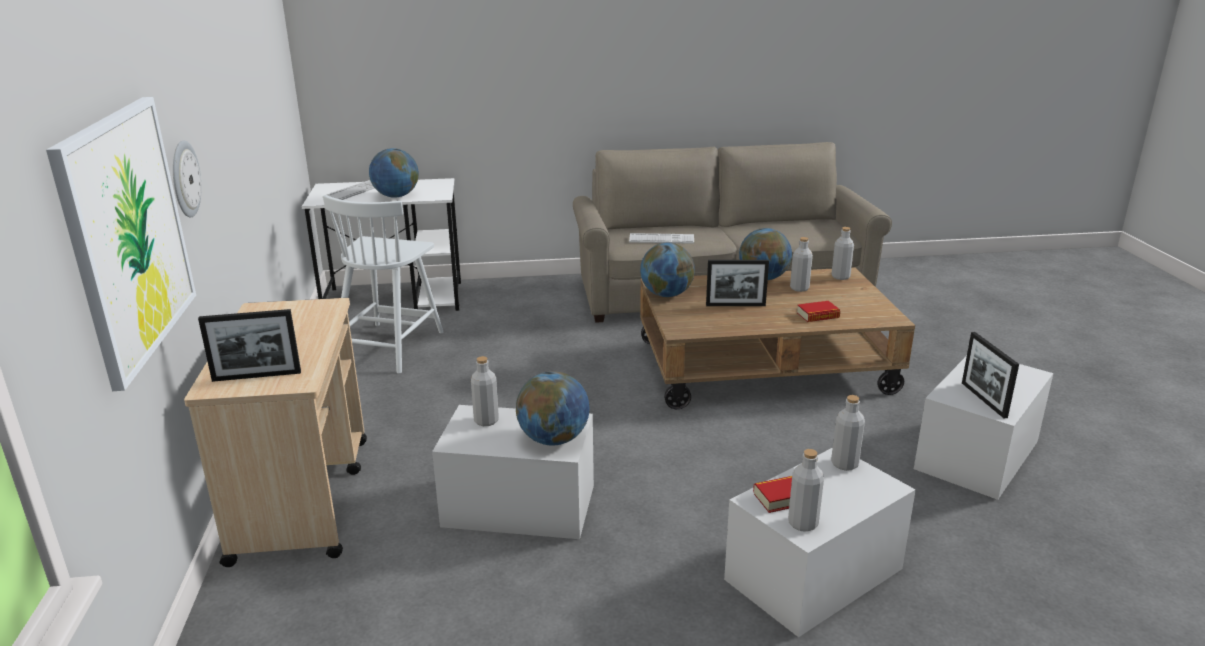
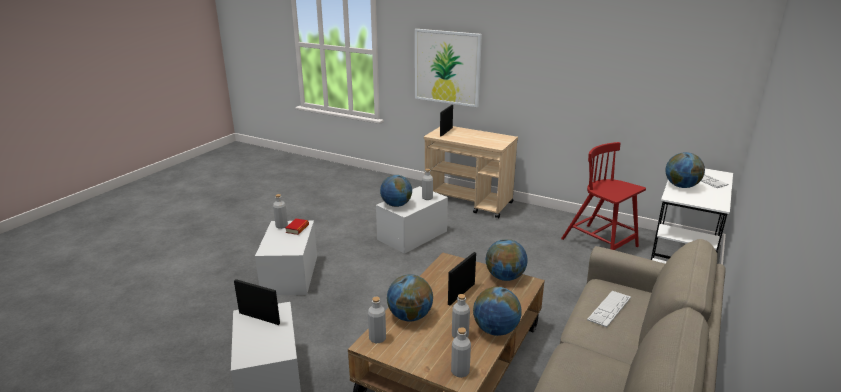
camera: 125 degrees right, 0 degrees up
(184, 179) = (502, 72): wall clock -> none
(389, 346) = (600, 243): white chair -> red chair
(818, 315) = (410, 316): book -> globe
(844, 464) = (290, 250): grey bottle -> grey bottle (377, 338)

